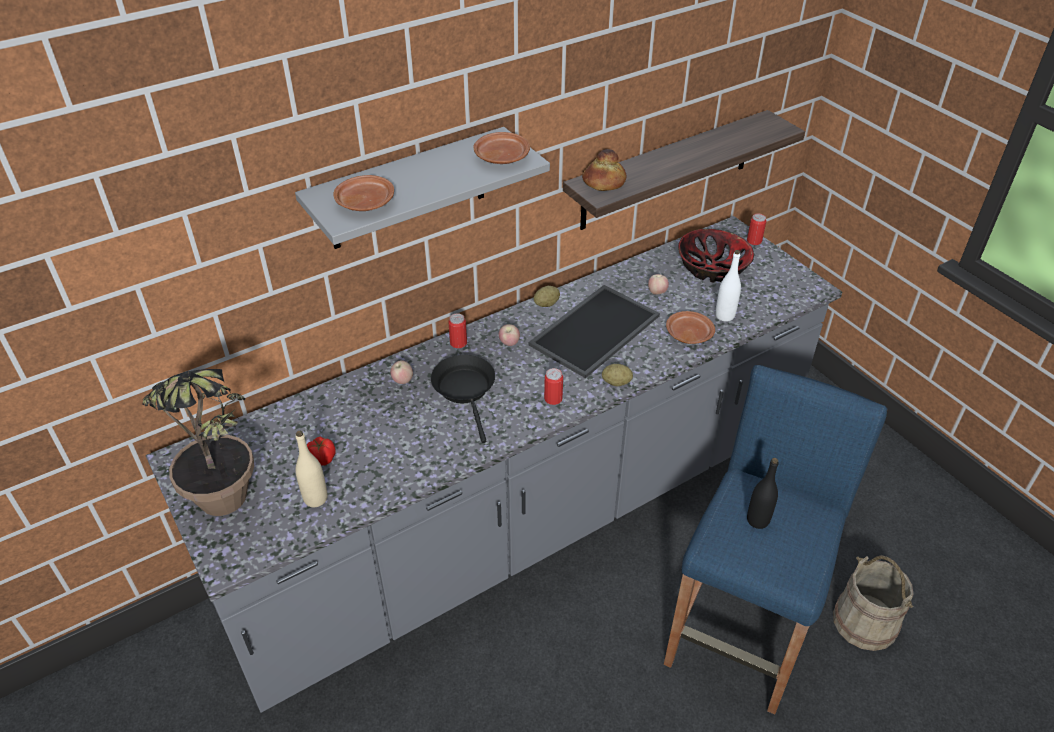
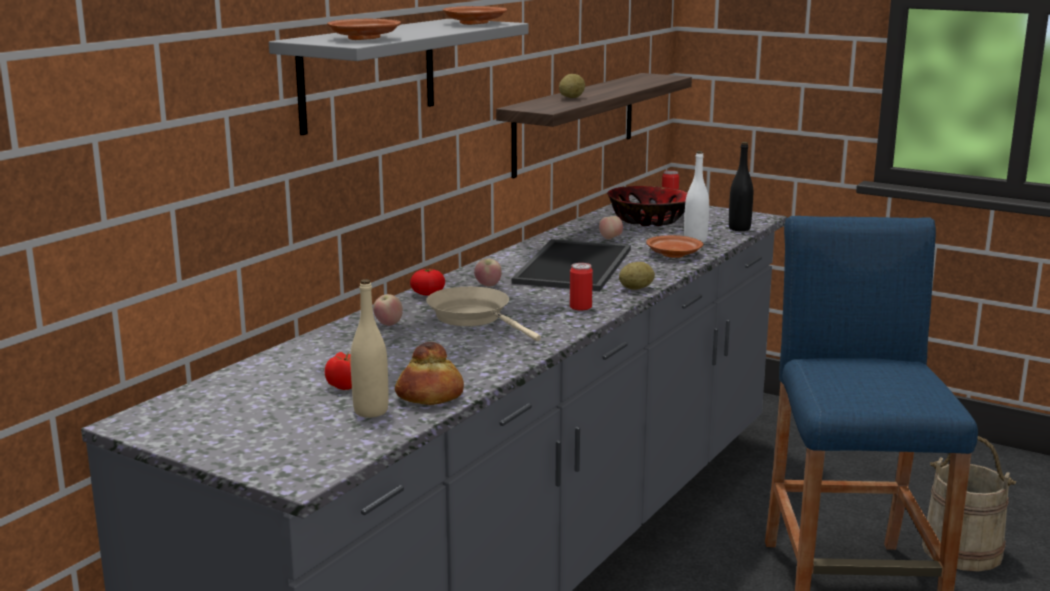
camera: 25 degrees left, 25 degrees down
(231, 509) = (259, 439): potted plant -> none
(458, 343) = (428, 294): can -> tomato
(466, 391) = (474, 318): black frying pan -> beige frying pan
(546, 304) = (500, 260): potato -> potato (571, 98)
(603, 182) = (540, 105): bread -> bread (429, 396)
(757, 520) = (857, 376): black bottle -> black bottle (739, 228)

